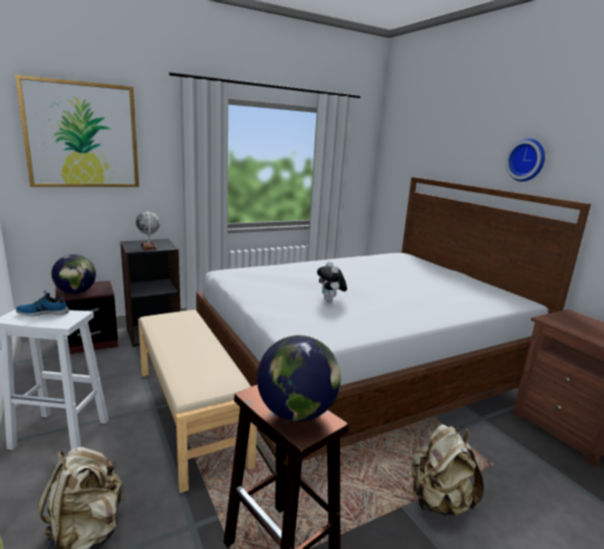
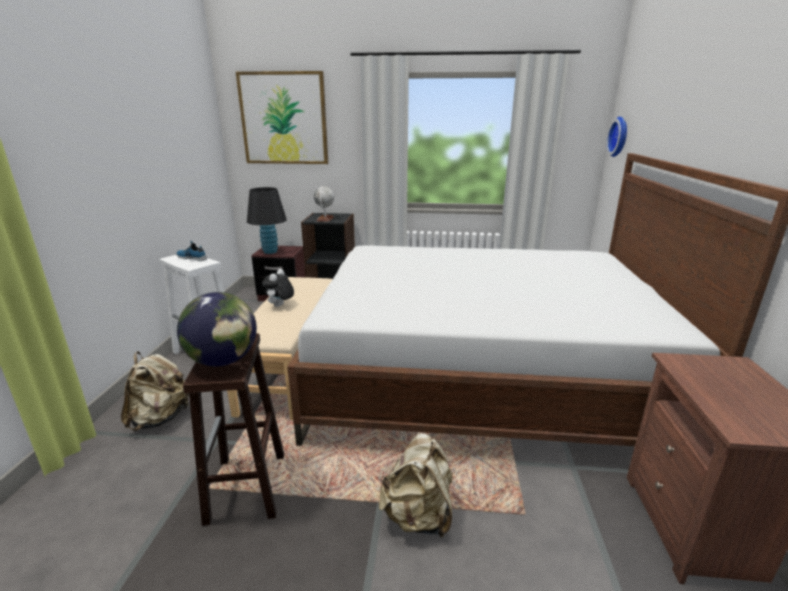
camera: 35 degrees right, 5 degrees up
(76, 292) = (270, 252): globe -> black table lamp
(330, 300) = (418, 286): plush toy -> plush toy (280, 306)
(527, 160) = (742, 123): wall clock -> wall clock (620, 137)

